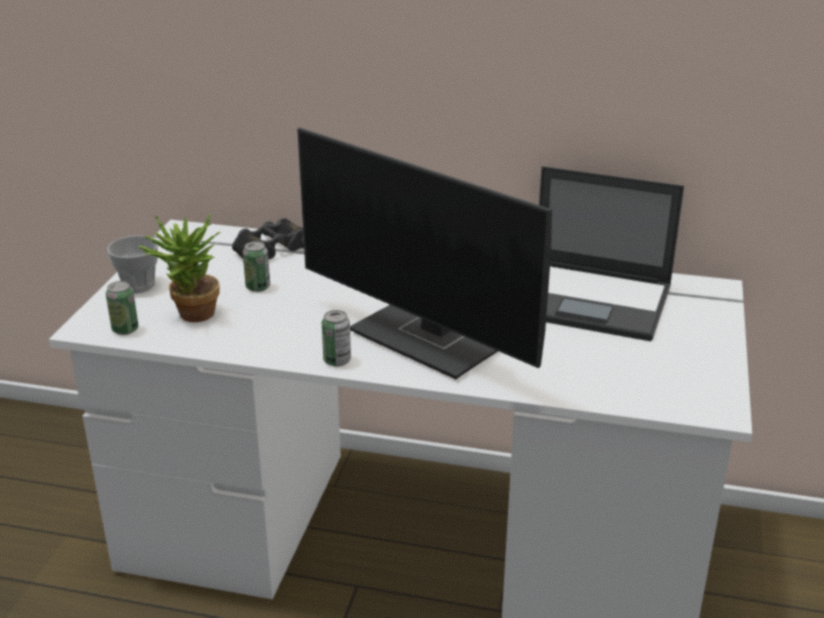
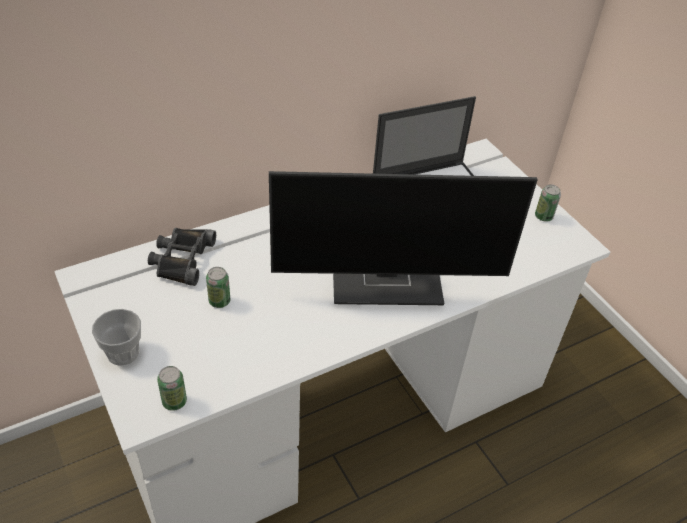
camera: 45 degrees left, 15 degrees up
(190, 316) = (207, 358): potted plant -> none
(337, 360) = (356, 334): can -> can (543, 216)

